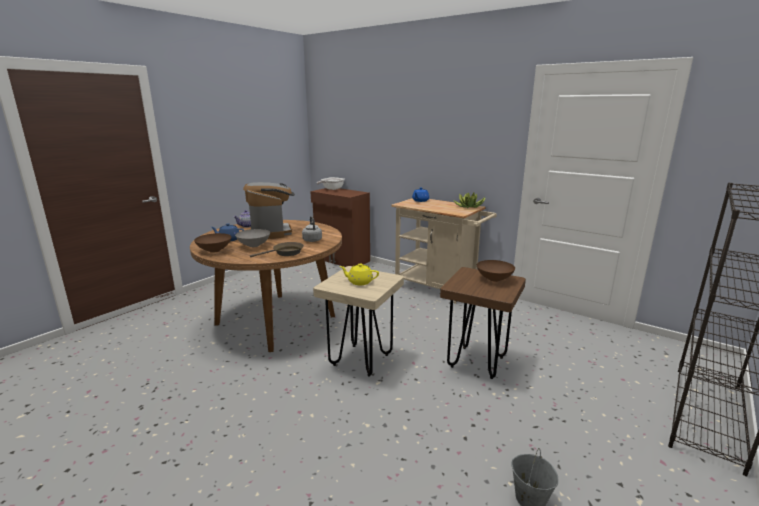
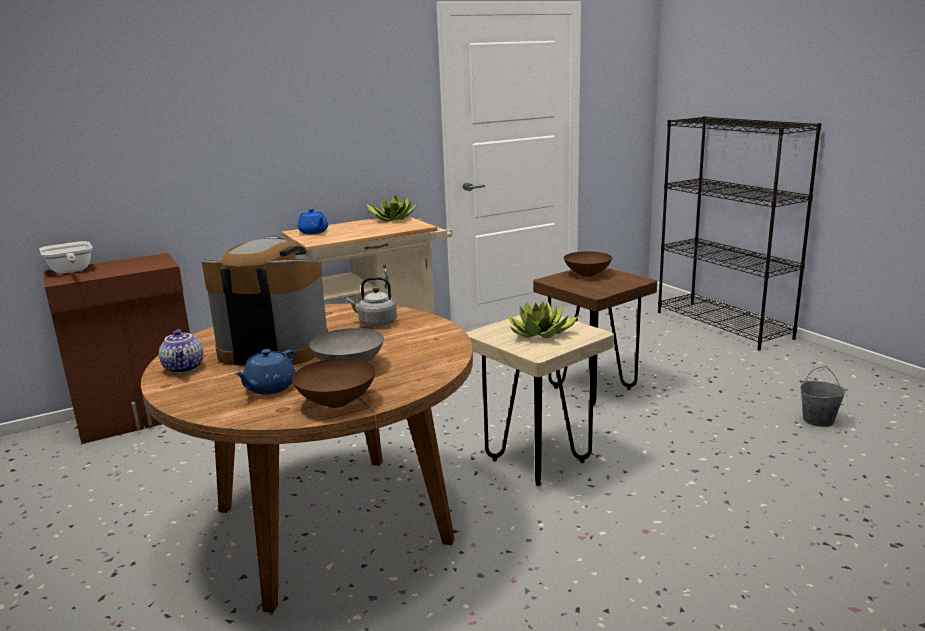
camera: 65 degrees left, 0 degrees up
(285, 253) = (428, 344): brown frying pan -> none
(359, 282) = (541, 333): yellow teapot -> potted plant

